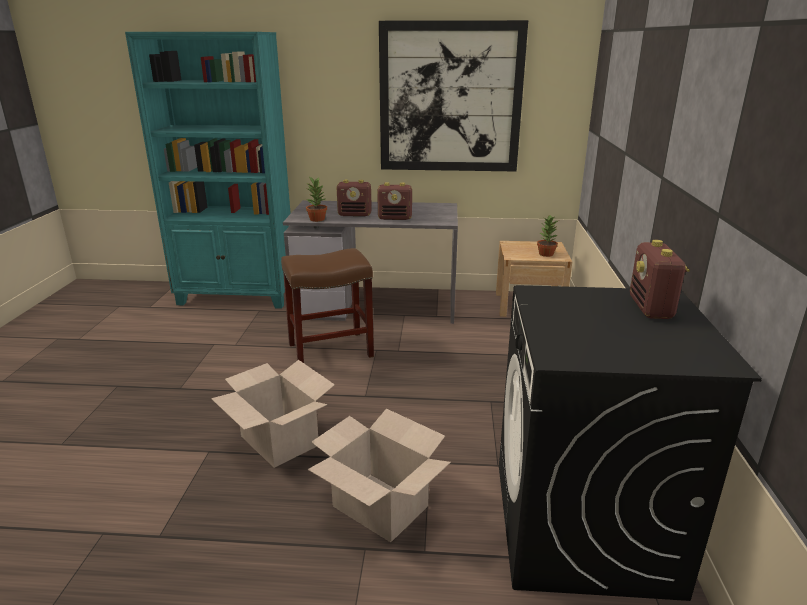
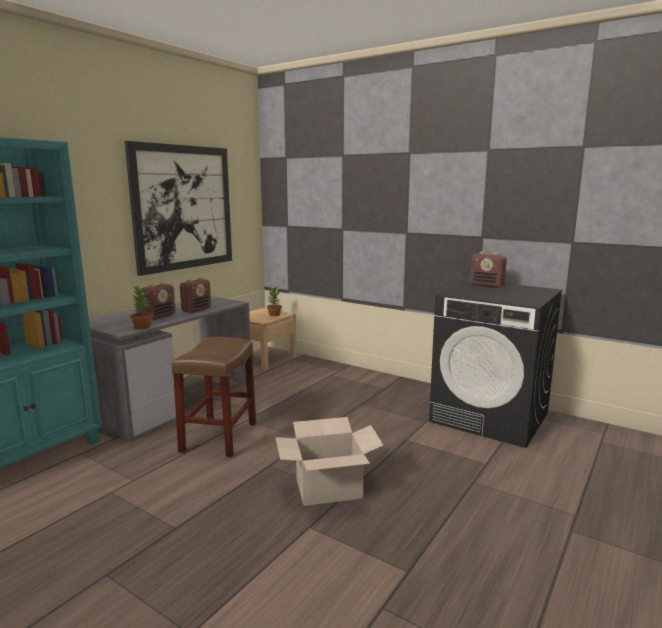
camera: 60 degrees left, 10 degrees down
(381, 506) = (437, 466): cardboard box -> none

